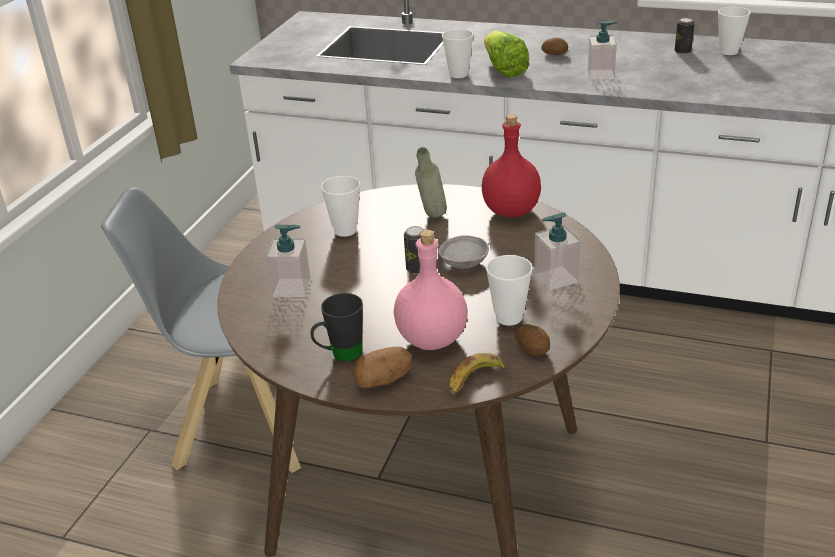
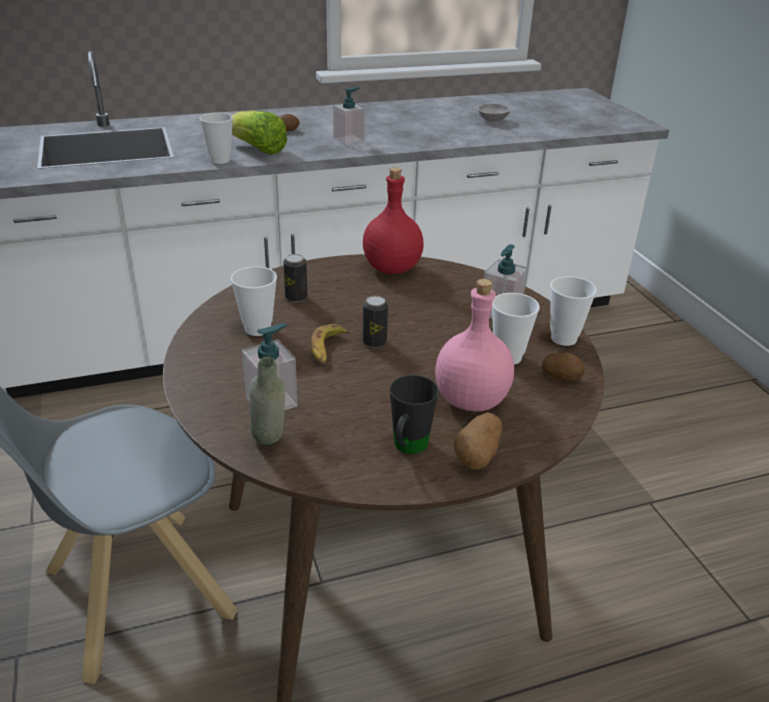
camera: 40 degrees left, 0 degrees up
(432, 219) = (331, 294): grey bottle -> grey bottle (270, 447)
(464, 263) = (410, 324): grey bowl -> grey bowl (492, 120)
(474, 380) = (552, 421): banana -> banana (327, 349)
(682, 51) = (389, 114): can -> can (296, 297)
(728, 51) = (423, 109): cup -> cup (563, 338)

